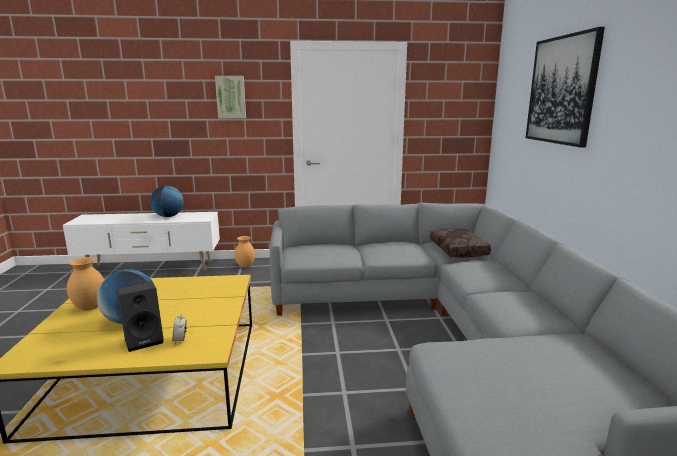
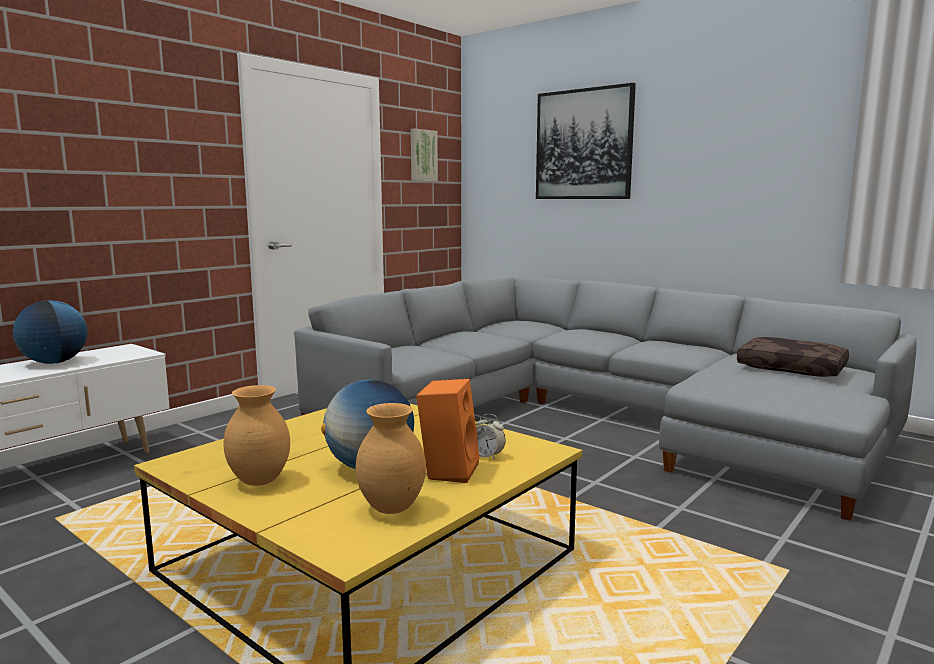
camera: 45 degrees left, 5 degrees down
(144, 339) = (448, 470): black speaker -> orange speaker
(231, 97) = (148, 134): picture -> picture (422, 155)
(245, 266) = (206, 430): brown vase -> brown vase (391, 508)
(459, 250) = (528, 327): brown pillow -> brown pillow (792, 368)

